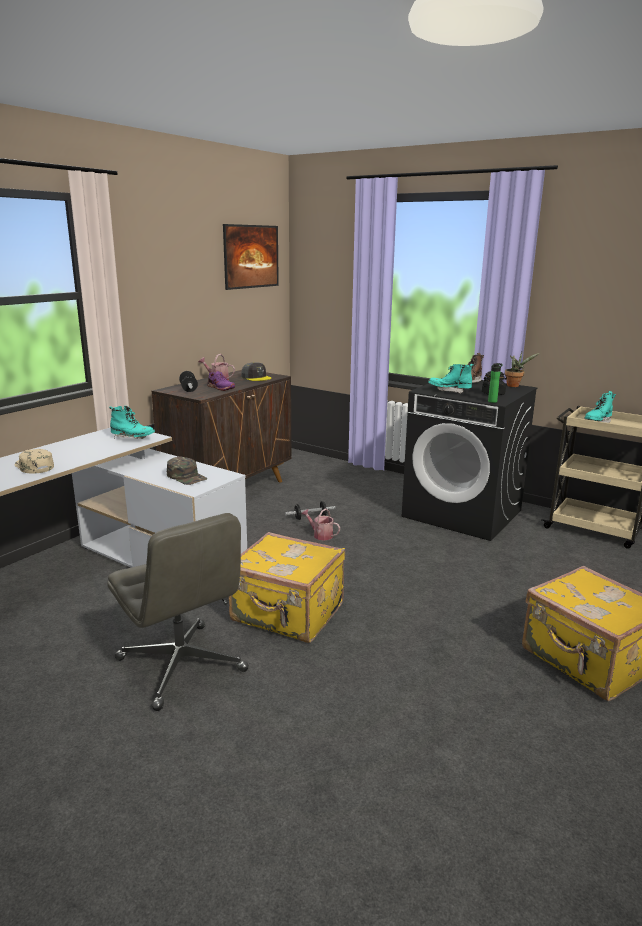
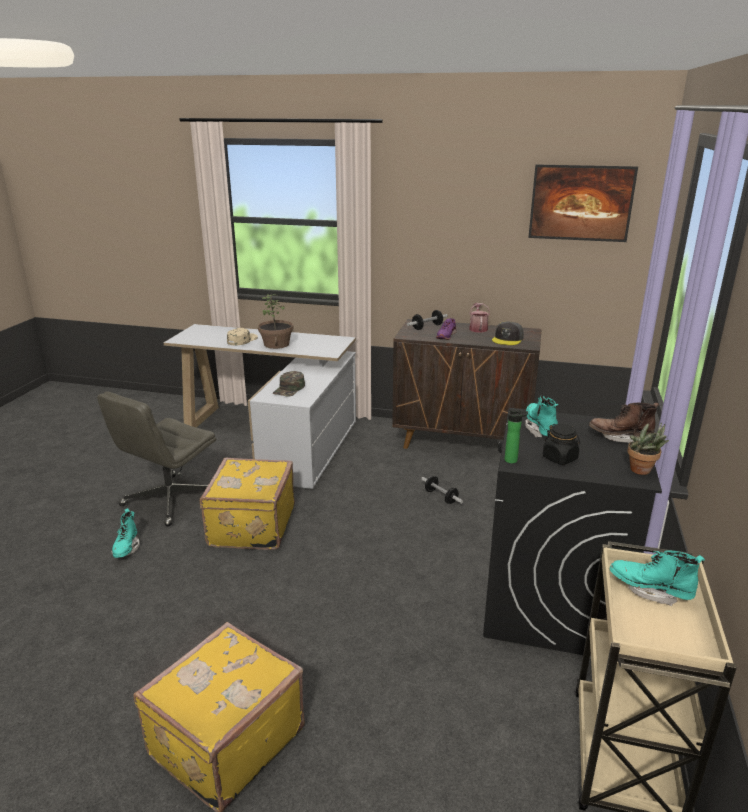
camera: 70 degrees right, 5 degrees up
(83, 453) = (277, 344): none -> potted plant
(132, 438) = (321, 348): turquoise boot -> turquoise boot (126, 549)
(320, 535) = (406, 511): watering can -> none

